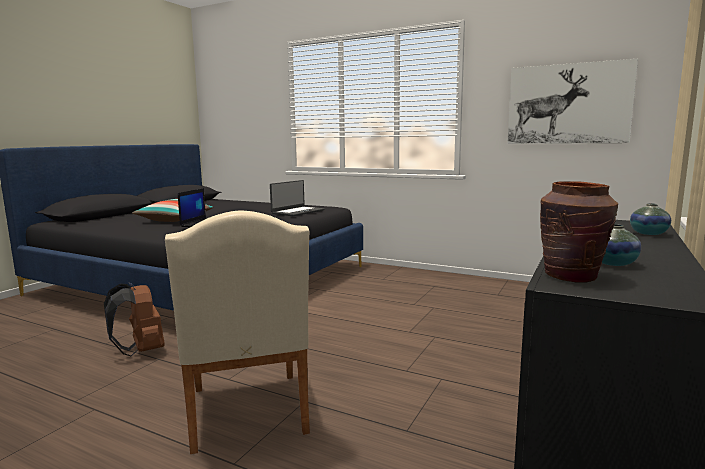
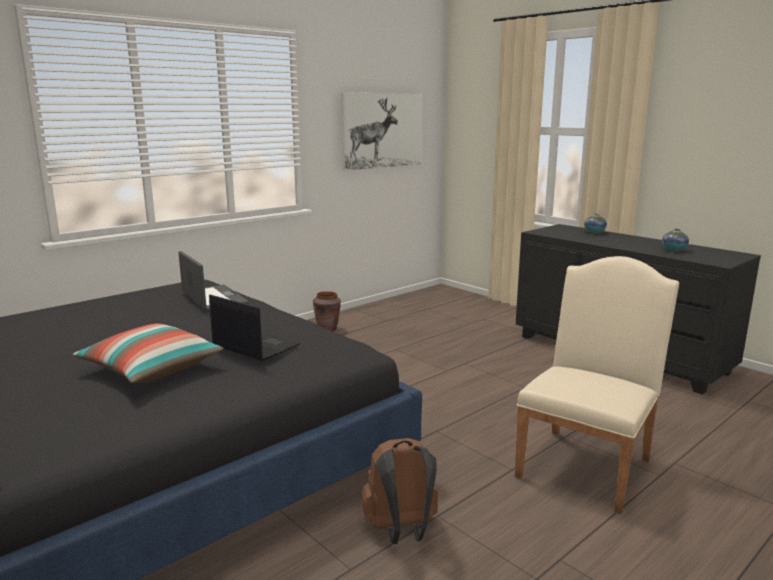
camera: 70 degrees left, 5 degrees up
(248, 415) = (587, 463): beige chair -> beige chair turned 60 degrees counterclockwise
(571, 276) = (703, 259): brown vase -> brown vase (327, 329)

